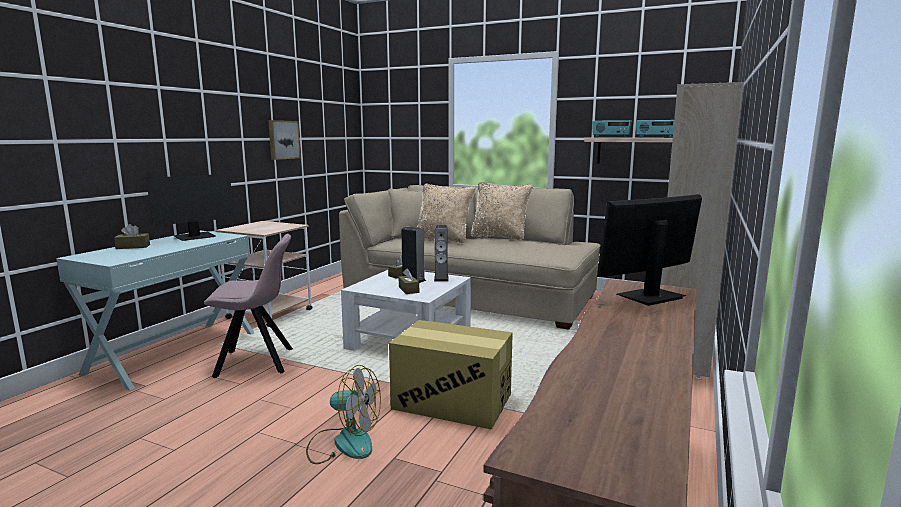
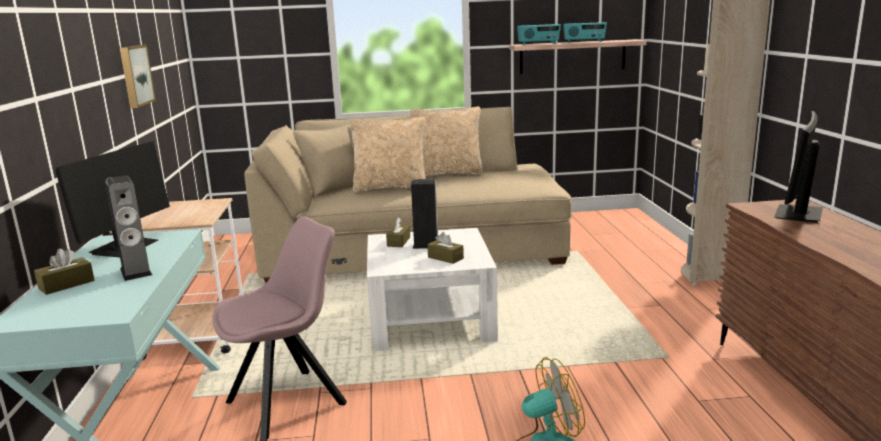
camera: 30 degrees left, 5 degrees up
(441, 278) = (451, 236): speaker -> speaker (136, 272)
(452, 402) = (576, 371): cardboard box -> none

